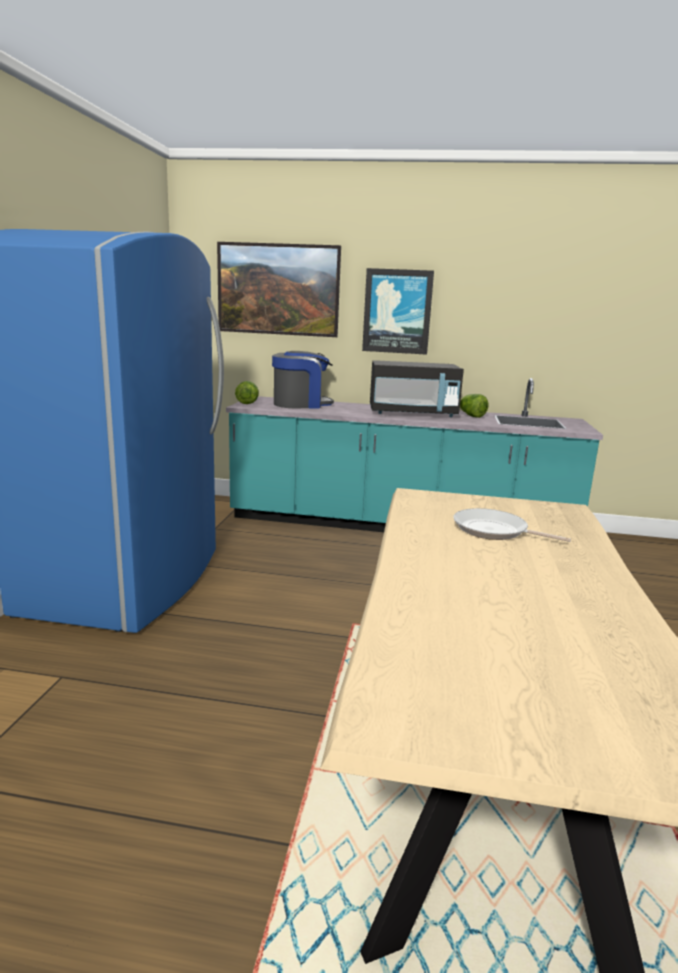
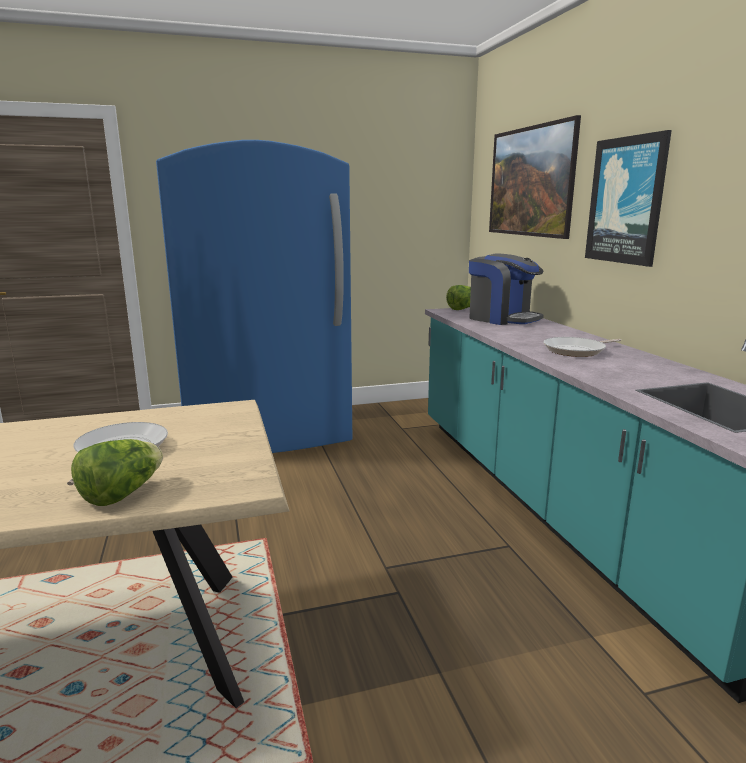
camera: 65 degrees right, 0 degrees up
(412, 413) = (577, 351): black microwave -> frying pan
(471, 416) = (652, 373): lettuce -> lettuce (121, 494)

